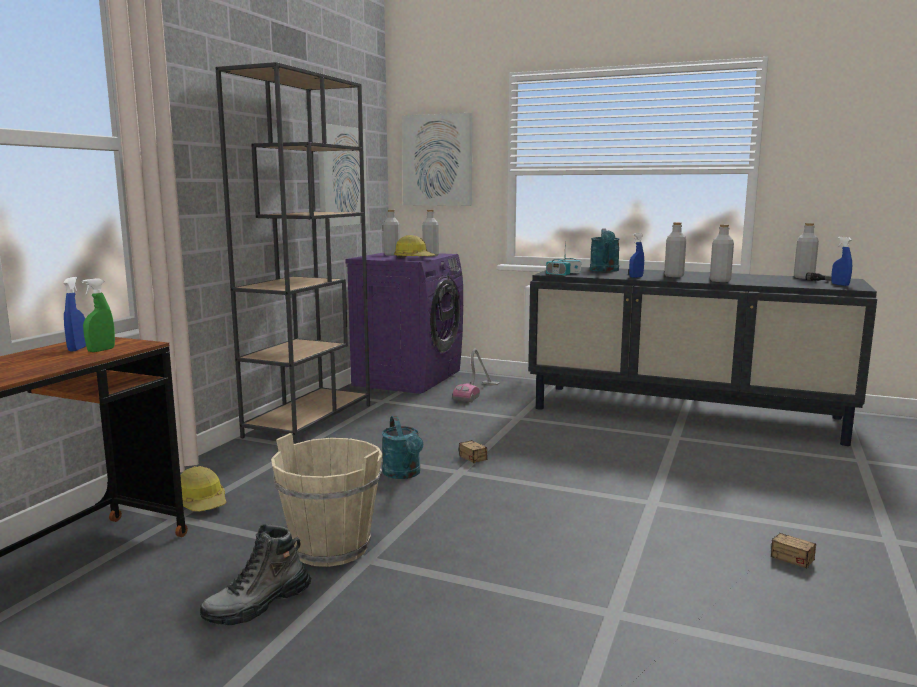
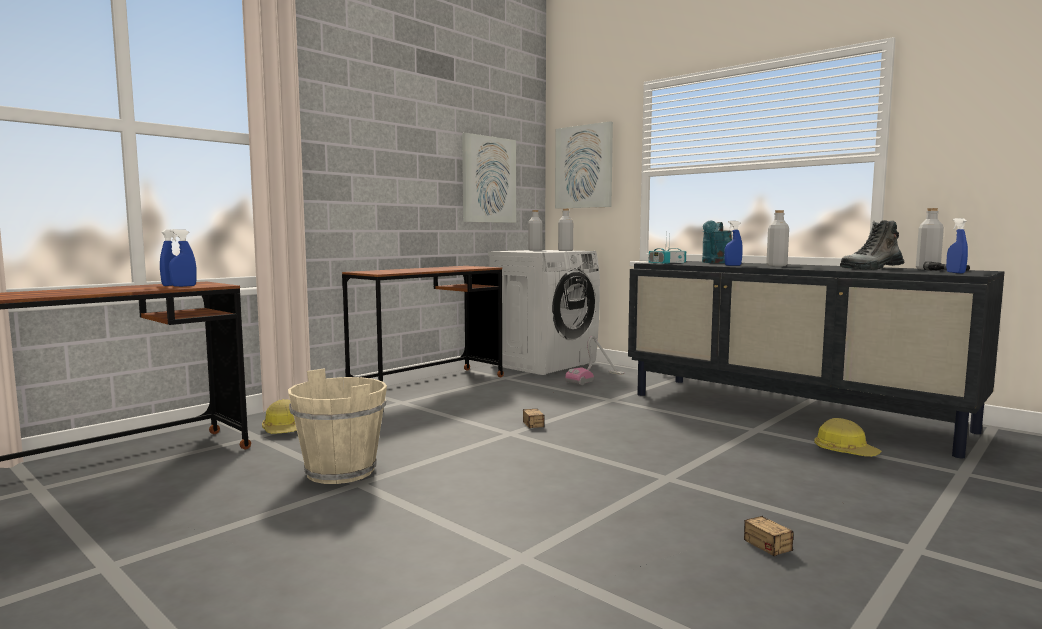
camera: 20 degrees right, 5 degrees down
(101, 350) = (183, 286): green spray bottle -> blue spray bottle
(258, 605) = (242, 500): boot -> boot (872, 269)
(309, 420) = (429, 385): bookcase -> brown desk
(404, 474) = (460, 429): turquoise watering can -> none
(408, 380) = (543, 365): purple washing machine -> white washing machine
(414, 258) = (545, 251): hard hat -> hard hat (845, 452)
(720, 281) = (817, 268): grey bottle -> none

